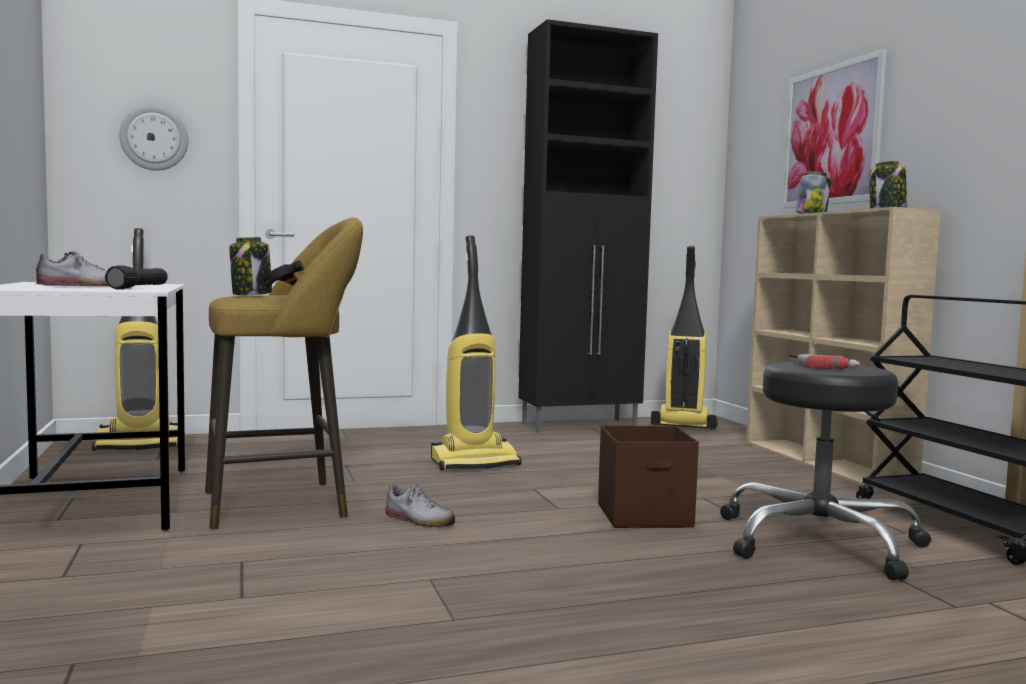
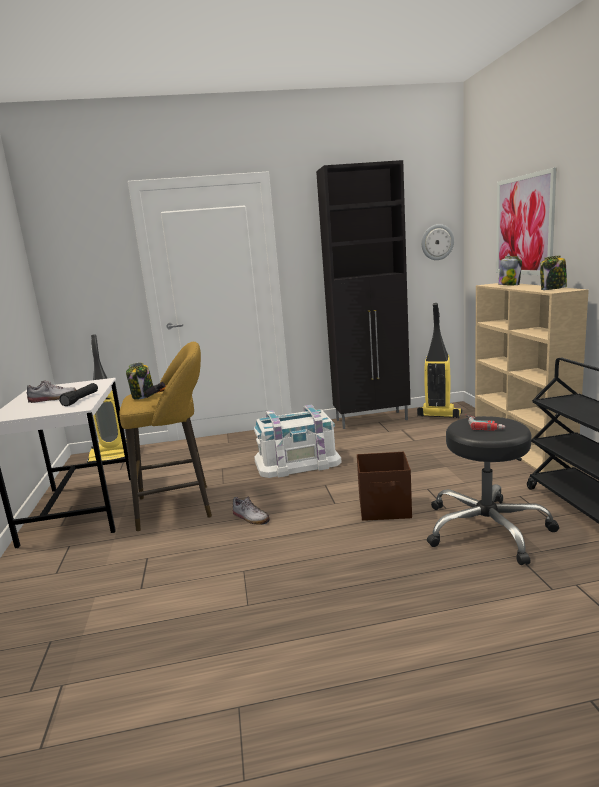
camera: 10 degrees right, 10 degrees up
(154, 138) = (94, 278): wall clock -> wall clock (437, 242)
(475, 462) = (297, 461): vacuum cleaner -> white storage box

